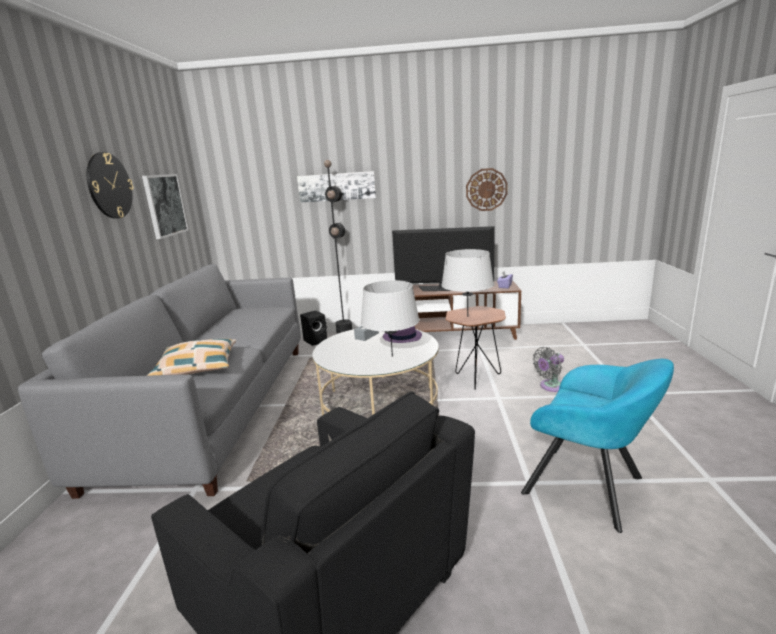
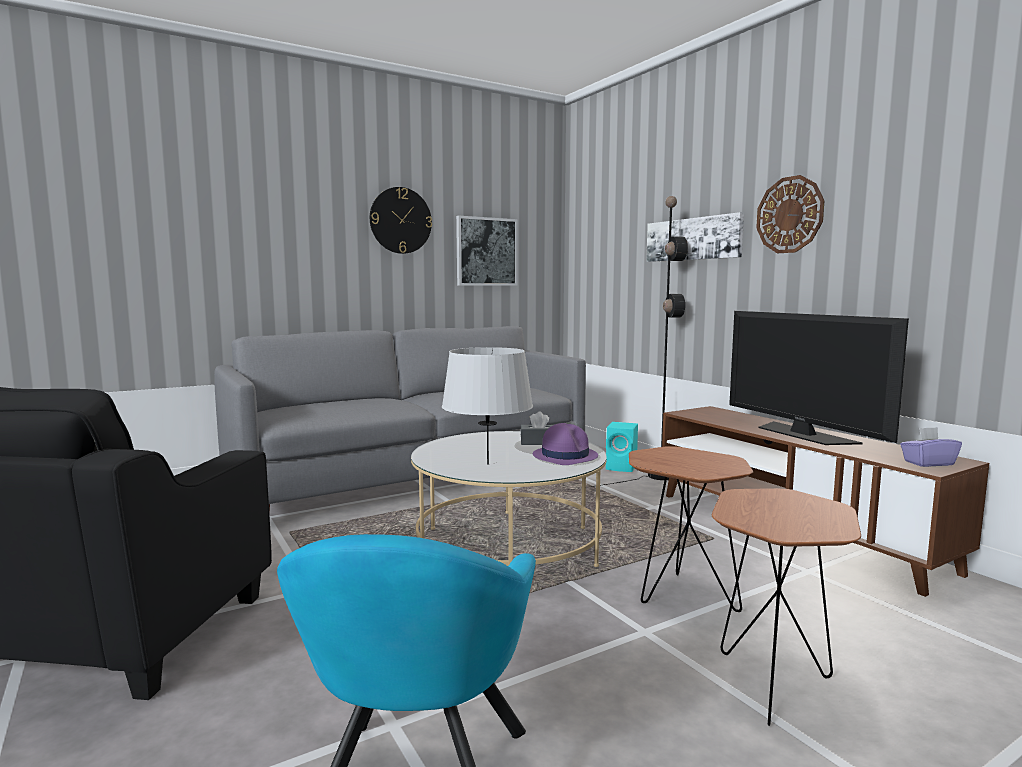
camera: 55 degrees right, 10 degrees down
(196, 367) = (350, 406): pillow -> none
(316, 341) = (622, 467): black speaker -> turquoise speaker
(467, 317) = (666, 458): grey table lamp -> none
(486, 189) = (947, 244): wall clock -> wall clock (789, 215)
(550, 387) = (773, 681): grey fan -> brown side table

